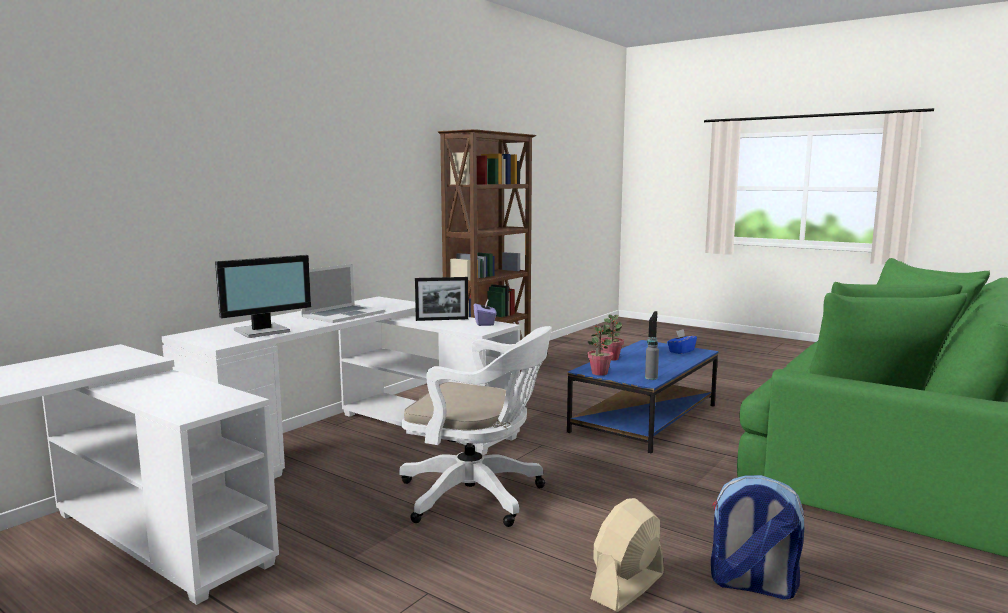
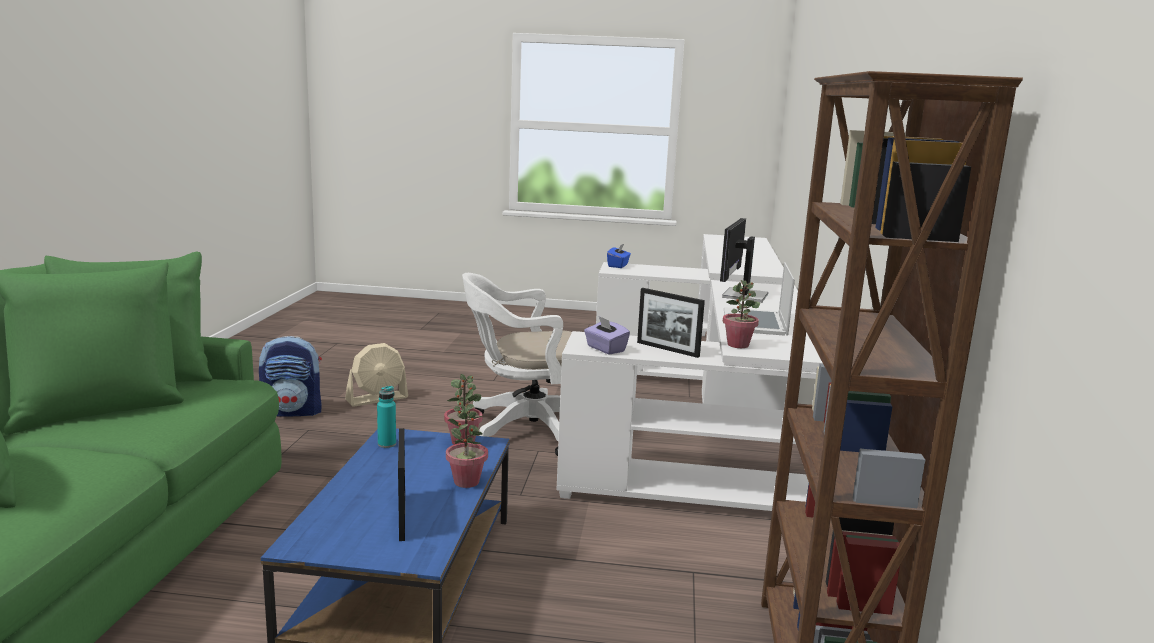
camera: 150 degrees right, 5 degrees up
(405, 306) = (738, 345): none -> potted plant
(442, 319) = (667, 349): picture frame -> picture frame turned 105 degrees counterclockwise
(627, 587) = (377, 399): beige fan -> beige fan turned 45 degrees clockwise
(651, 378) = (387, 444): grey bottle -> turquoise bottle
(681, 351) = (343, 535): blue tissue box -> blue tissue box (618, 265)

